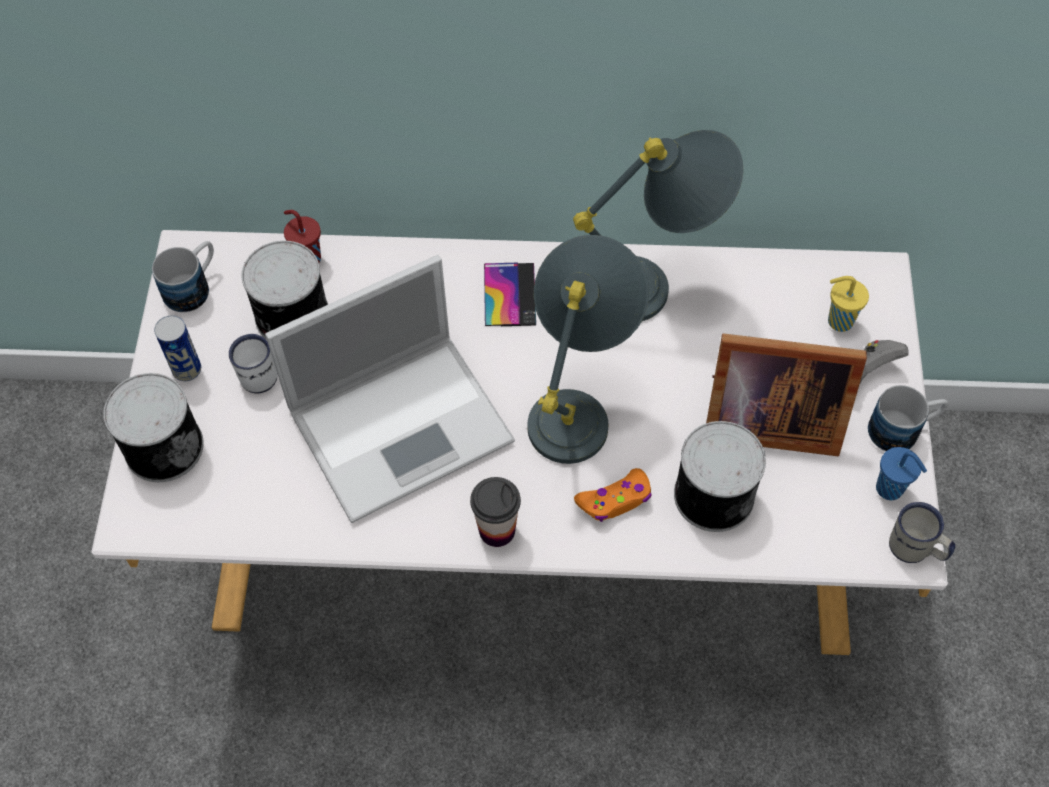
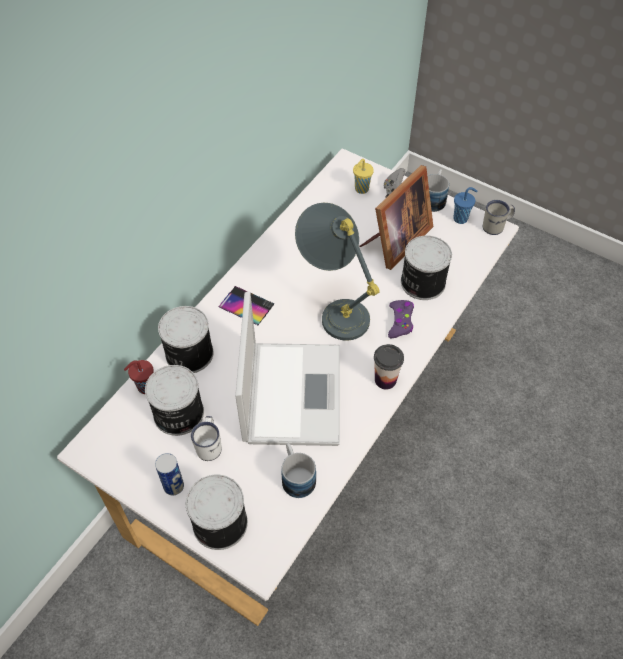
camera: 60 degrees left, 5 degrees down
(194, 286) = (116, 456): mug -> mug (296, 476)
(386, 274) = (188, 354): none -> can
(615, 500) = (400, 322): orange game controller -> purple game controller
(658, 285) = (289, 243): grey table lamp -> none

